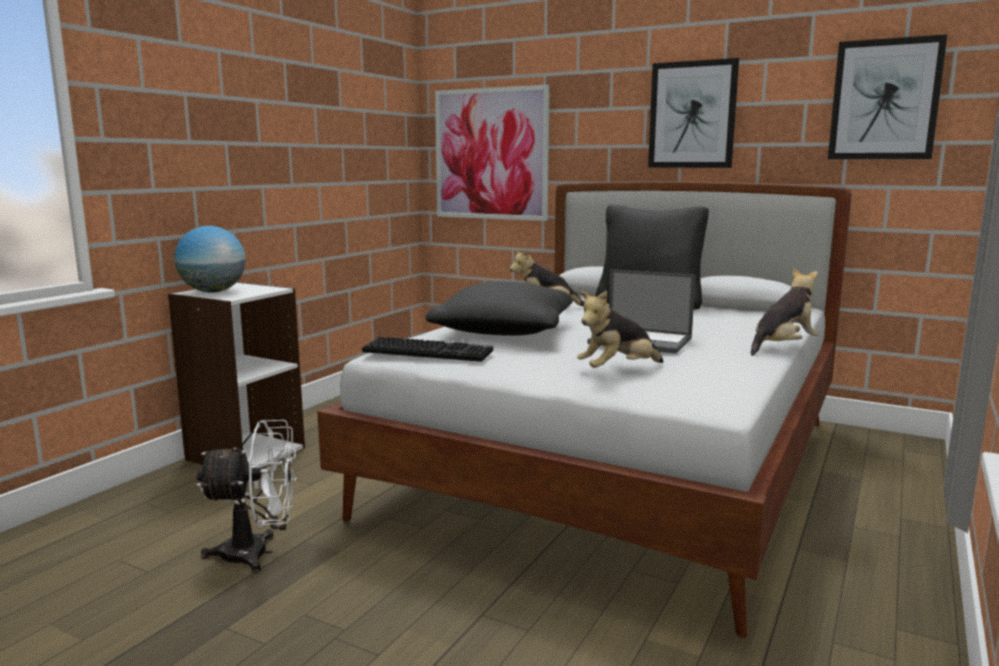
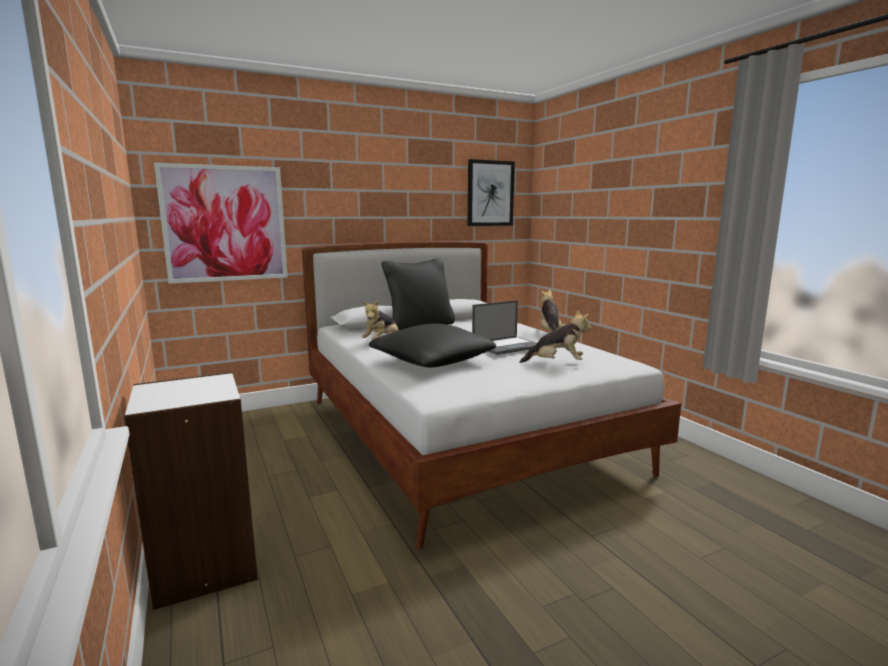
camera: 55 degrees left, 0 degrees up
(213, 292) = (170, 398): globe -> none
(258, 553) = (427, 607): white fan -> none
(429, 351) = (459, 385): keyboard -> none
(618, 370) = (556, 363): plush toy -> plush toy turned 90 degrees counterclockwise
(692, 115) = (391, 197): picture -> none

